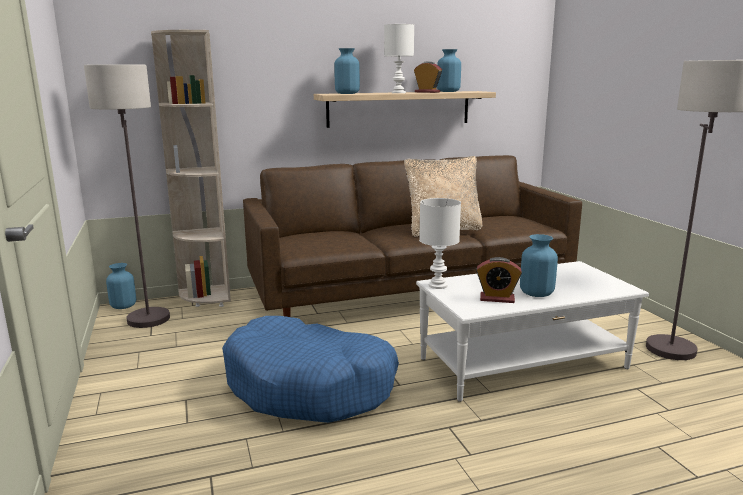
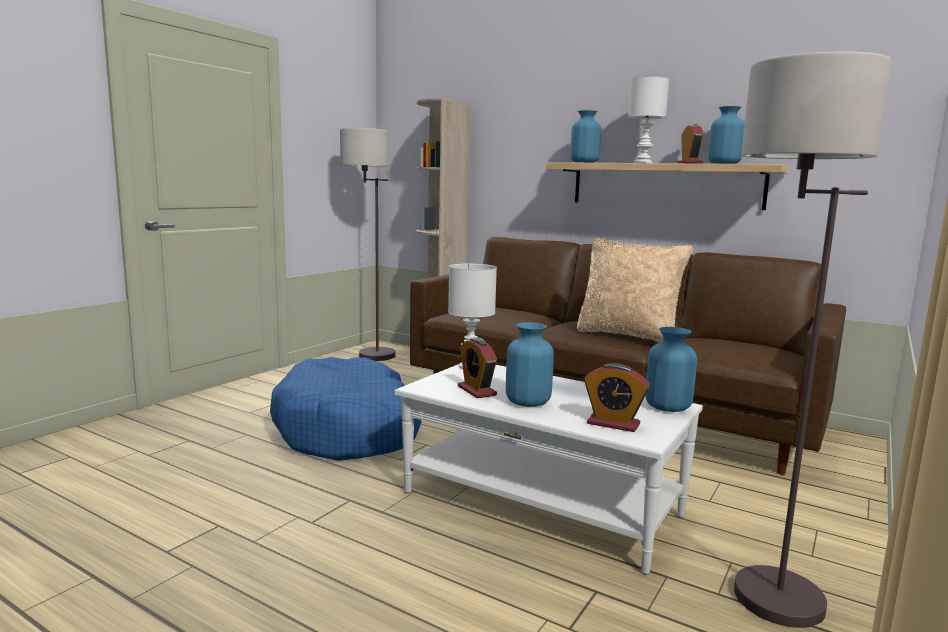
camera: 50 degrees right, 5 degrees down
(123, 306) = (385, 344): blue vase -> blue vase (667, 407)
(596, 287) = (613, 424): none -> alarm clock

